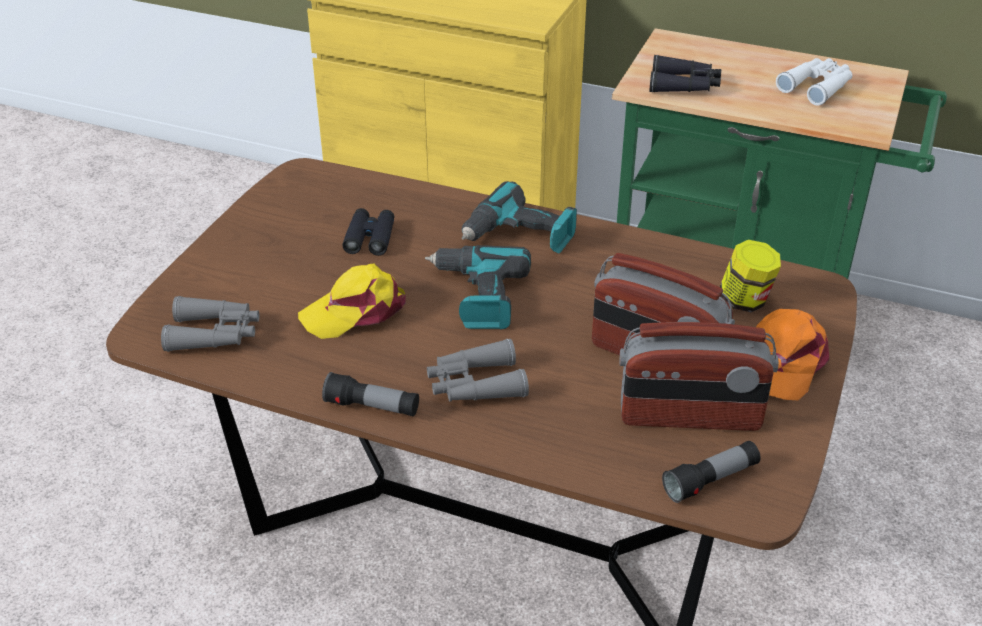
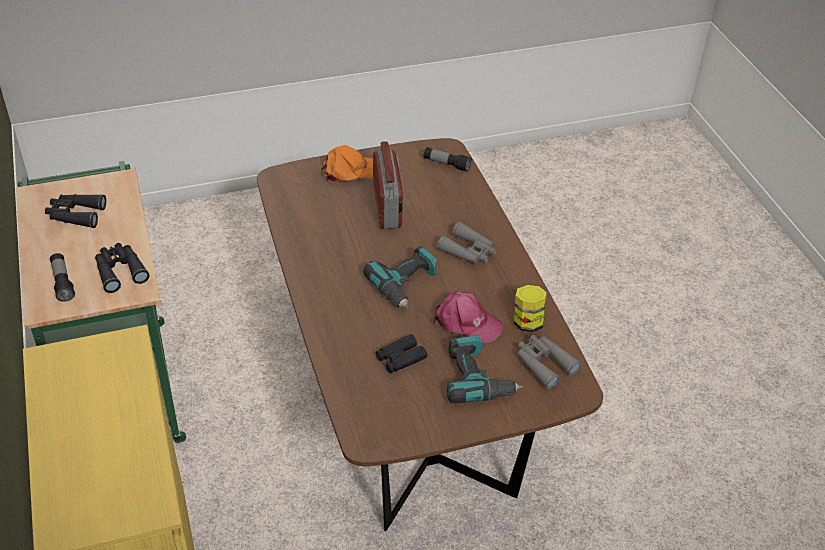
camera: 130 degrees left, 5 degrees up
(355, 311) = (467, 322): yellow cap -> pink cap
(372, 407) = (520, 275): flashlight -> flashlight (63, 282)
(519, 236) = (335, 297): power drill -> power drill (477, 379)
(690, 417) = (416, 182): radio -> none
(745, 301) = (312, 196): jar -> jar (527, 322)
(817, 87) = (75, 215): white binoculars -> black binoculars

